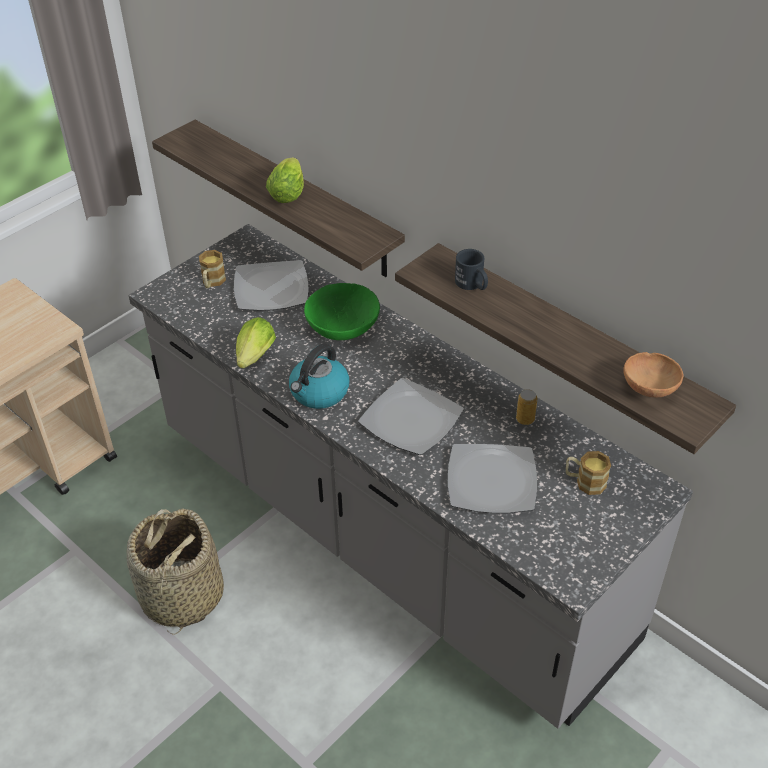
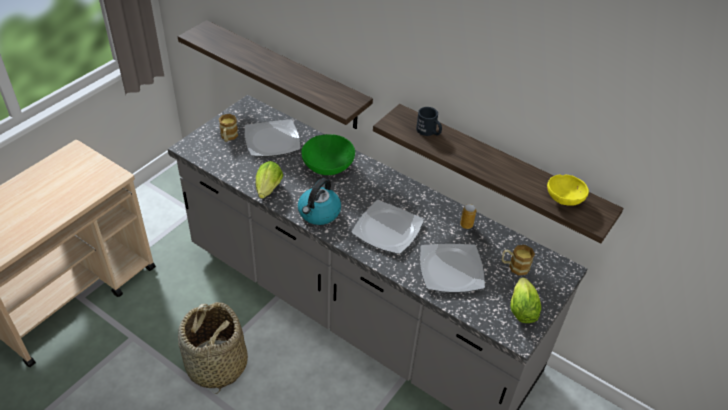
camera: 10 degrees left, 0 degrees up
(288, 192) = (284, 70): lettuce -> lettuce (521, 308)
(650, 388) = (564, 199): brown bowl -> yellow bowl

